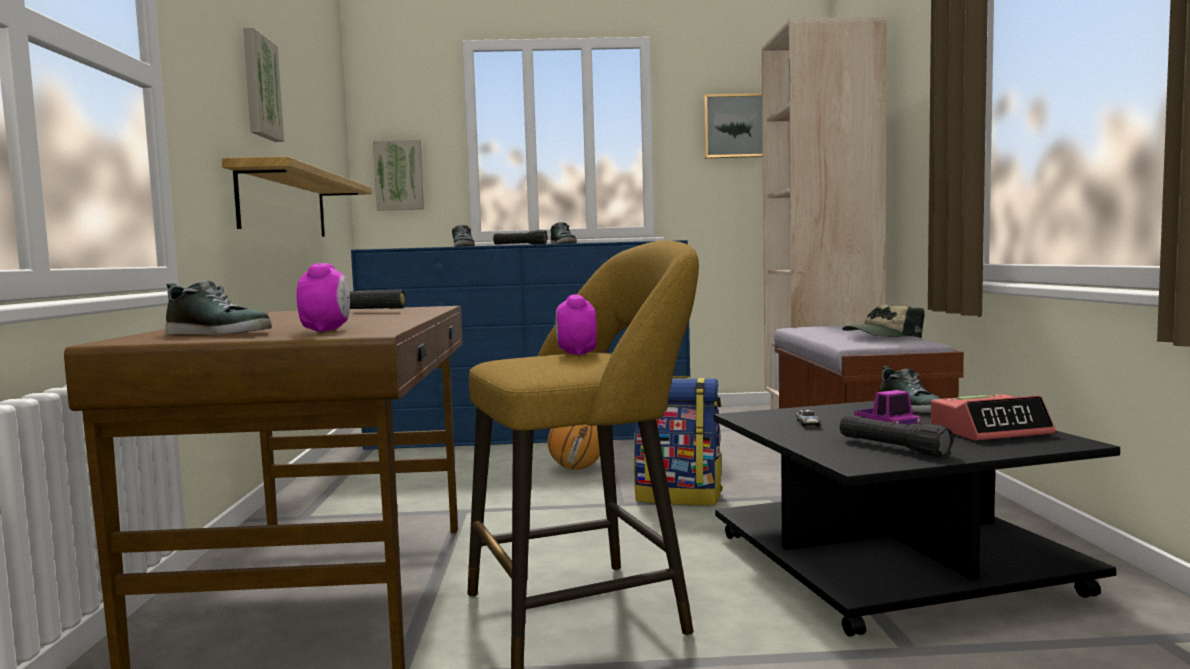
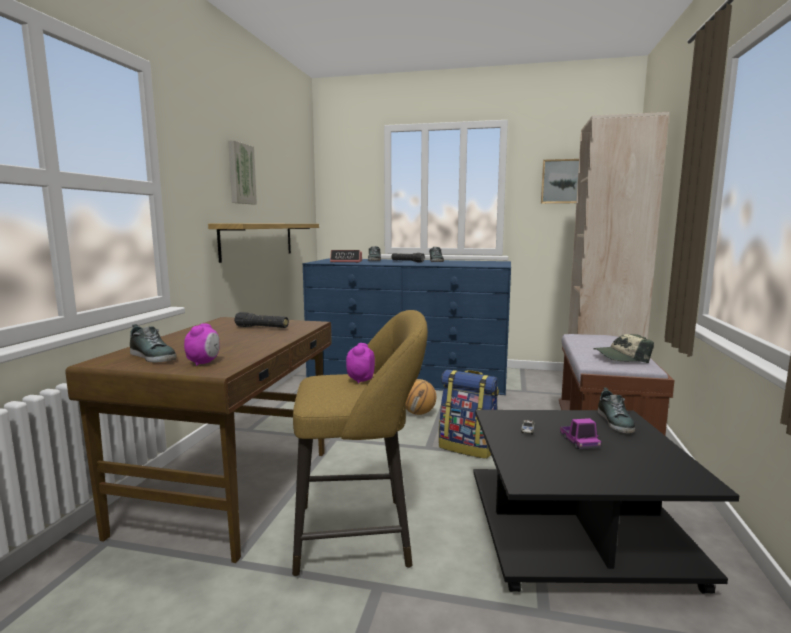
camera: 15 degrees right, 5 degrees up
(399, 175) = (343, 211): picture -> none
(892, 448) = (564, 467): black flashlight -> none
(990, 431) = (651, 460): alarm clock -> alarm clock (346, 261)

